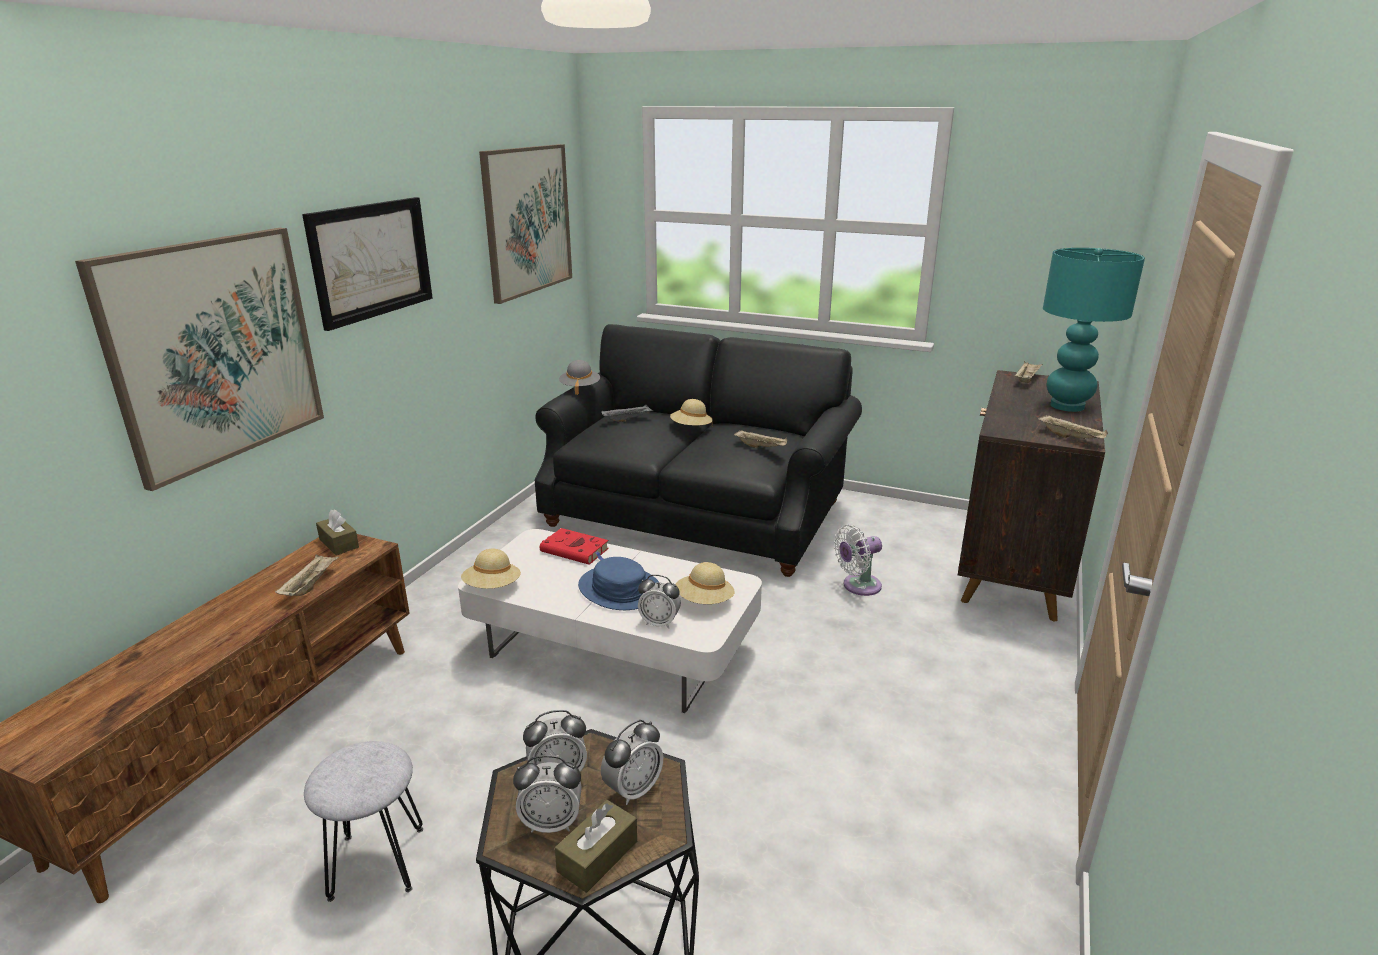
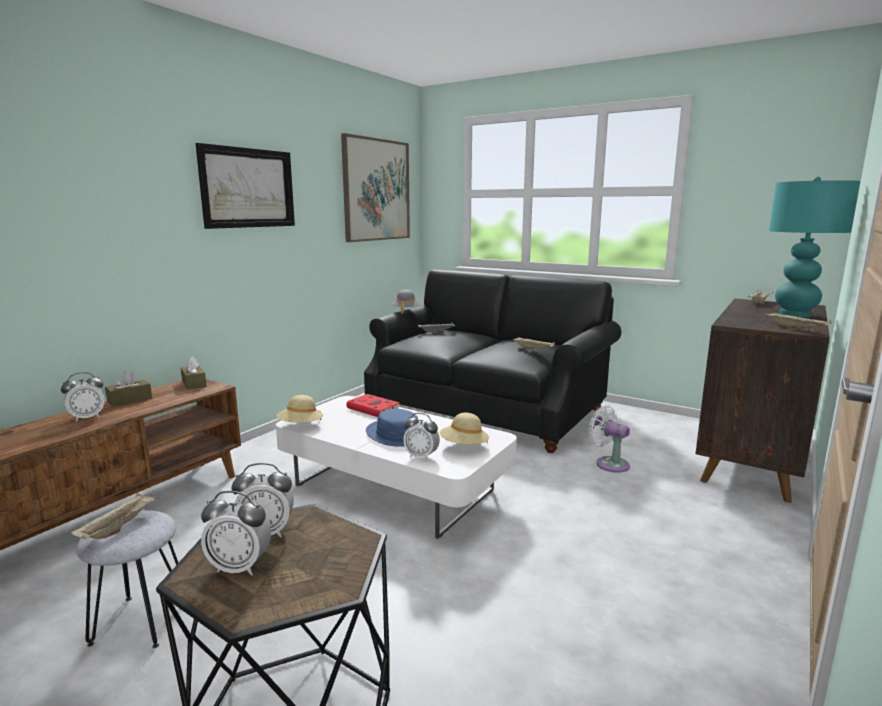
camera: 10 degrees right, 10 degrees down
(215, 351) = (113, 222): picture -> none
(310, 585) = (157, 404): beige tray -> beige tray (119, 527)
(597, 856) = (266, 599): brown tissue box -> brown tissue box (130, 400)
(633, 790) = (327, 550): alarm clock -> alarm clock (87, 418)
(691, 428) = (484, 340): beige hat -> none
(858, 586) = (609, 463): white fan -> white fan turned 60 degrees clockwise

